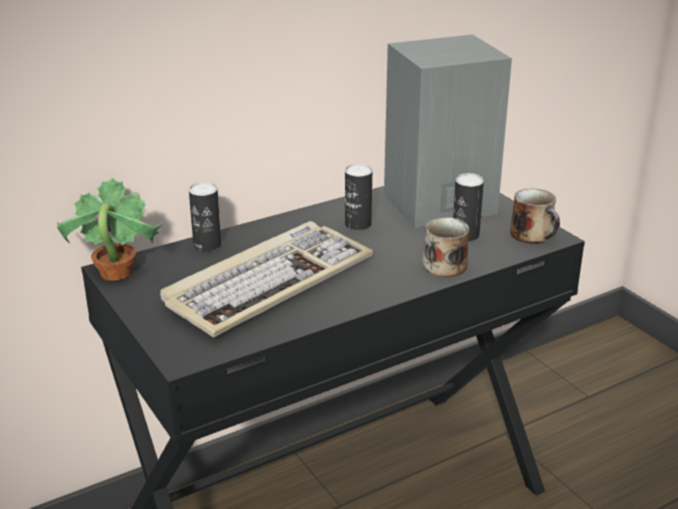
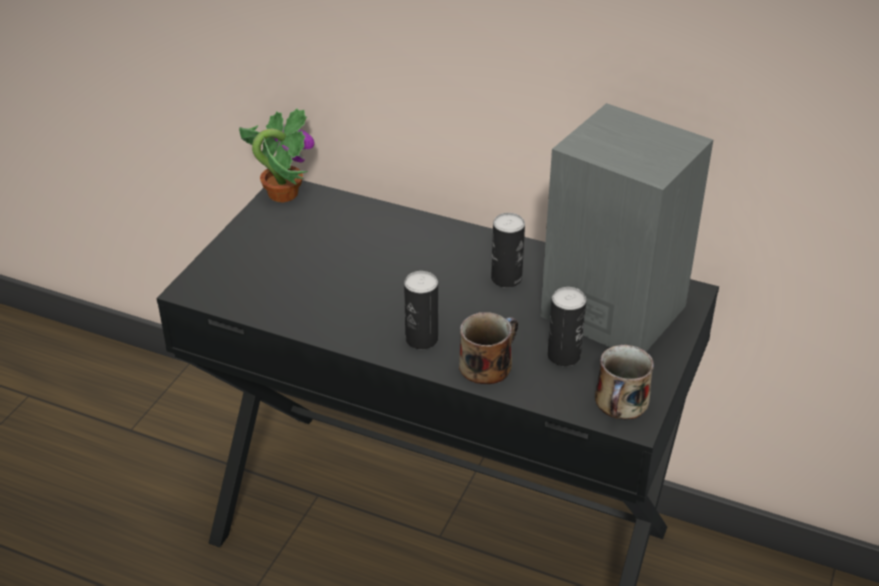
camera: 55 degrees right, 10 degrees up
(207, 245) = (374, 214): can -> can (421, 339)
(269, 282) = (346, 276): keyboard -> none

